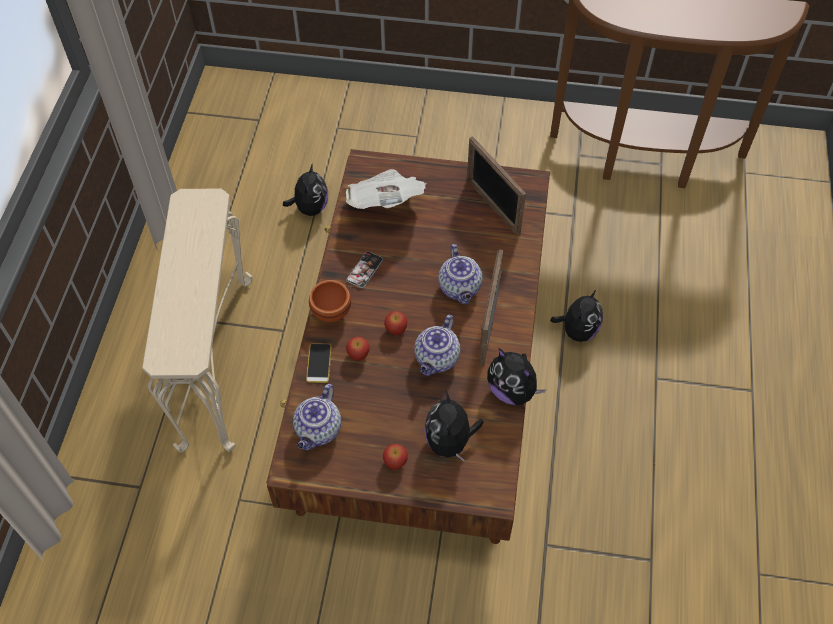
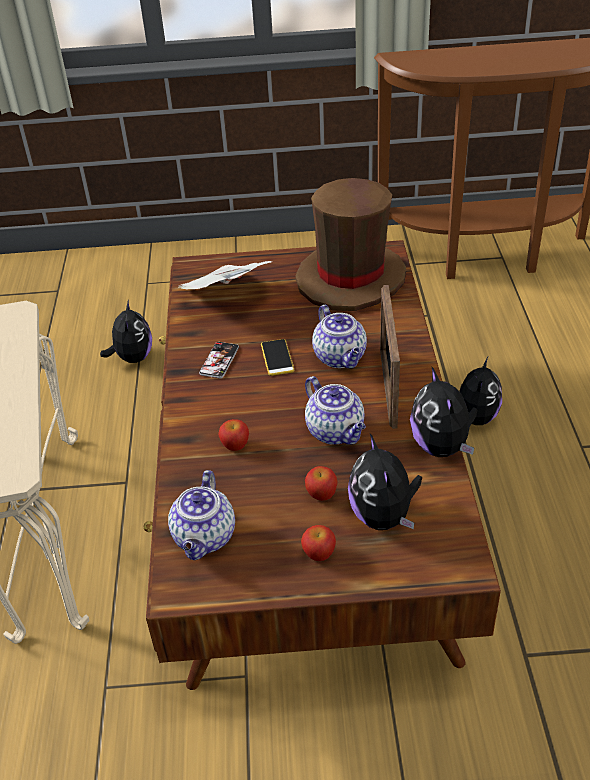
camera: 10 degrees left, 15 degrees down
(319, 363) = (186, 464): phone -> phone (277, 358)
(331, 313) = (189, 410): brown bowl -> none
(396, 329) = (275, 411): apple -> apple (321, 494)
(437, 359) = (336, 432): teapot -> teapot turned 45 degrees counterclockwise
(492, 206) = (351, 279): picture frame -> brown hat
(512, 390) = (442, 446): plush toy -> plush toy turned 45 degrees clockwise

